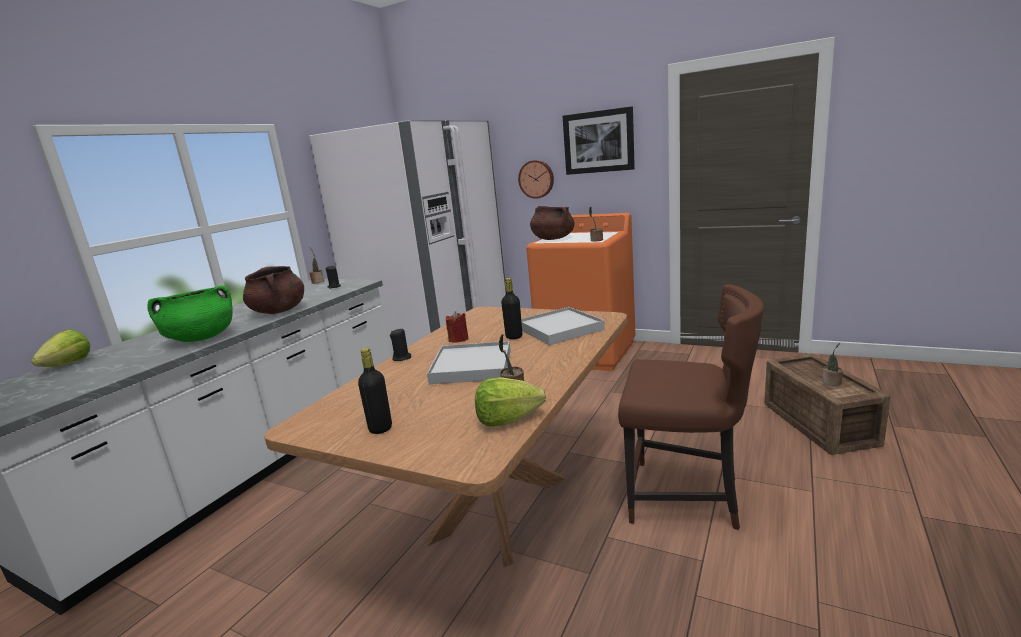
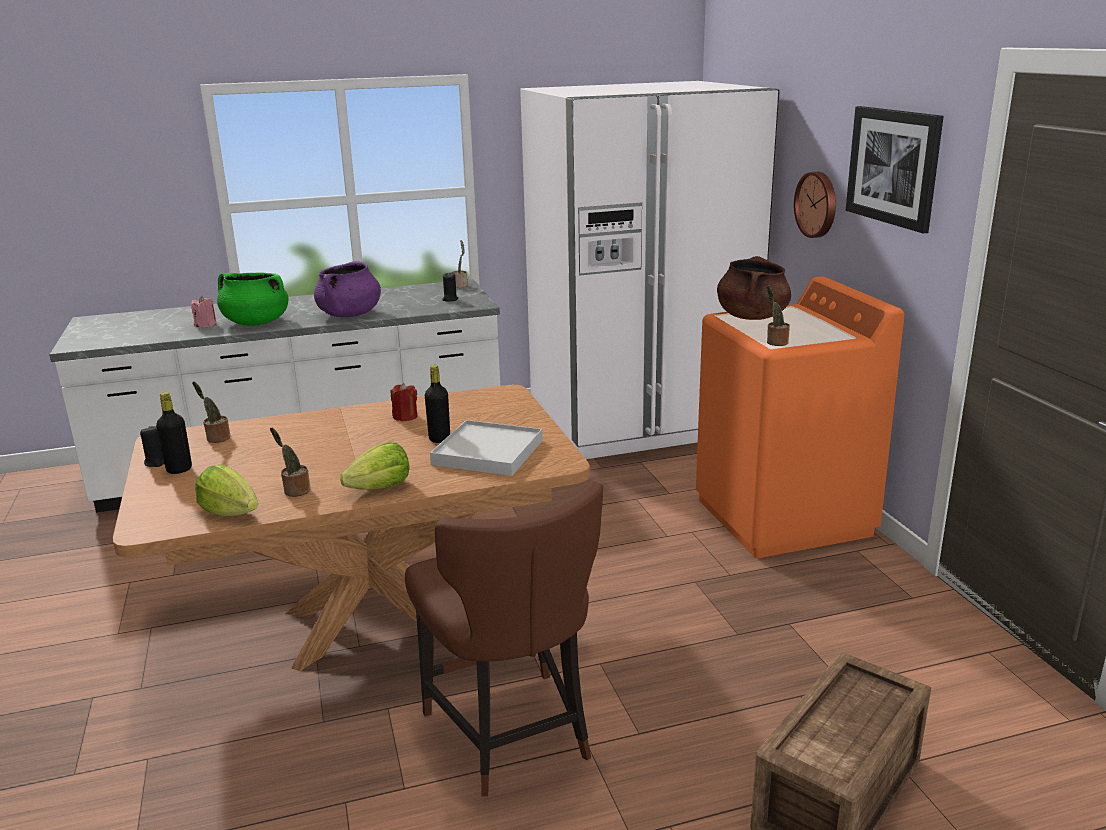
camera: 45 degrees right, 5 degrees up
(68, 364) = (169, 313): lettuce -> lettuce (380, 487)
(147, 354) = (206, 324): none -> pink candle
(279, 311) = (349, 314): brown cooking pot -> purple cooking pot
(402, 358) = (332, 414): black candle -> black candle (157, 462)
(471, 366) = (337, 451): white tray -> none
(832, 382) = (838, 734): potted plant -> potted plant (216, 438)

